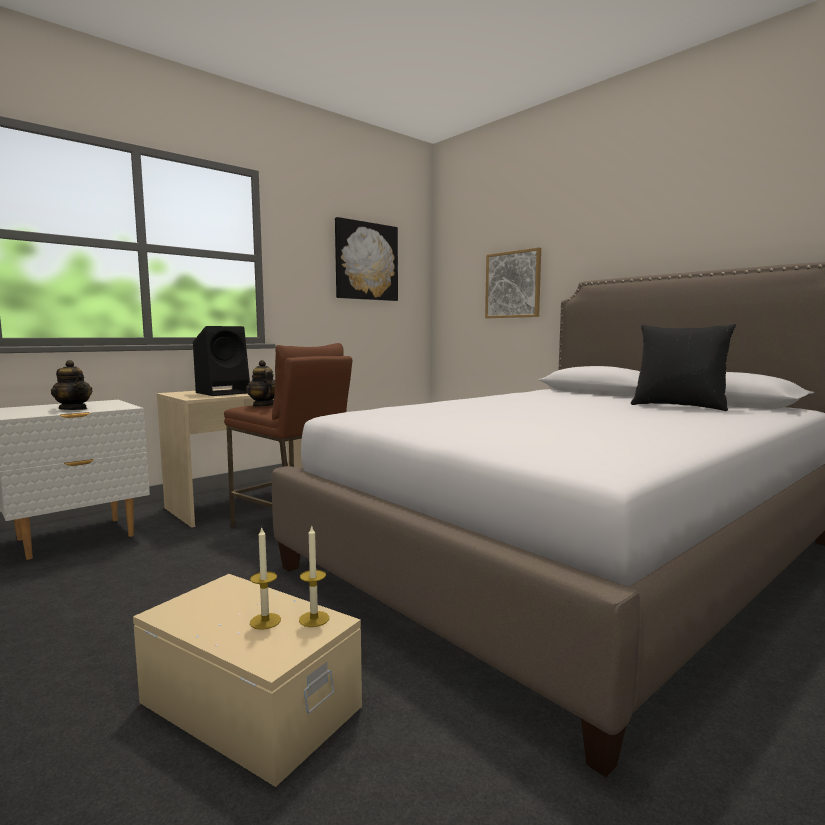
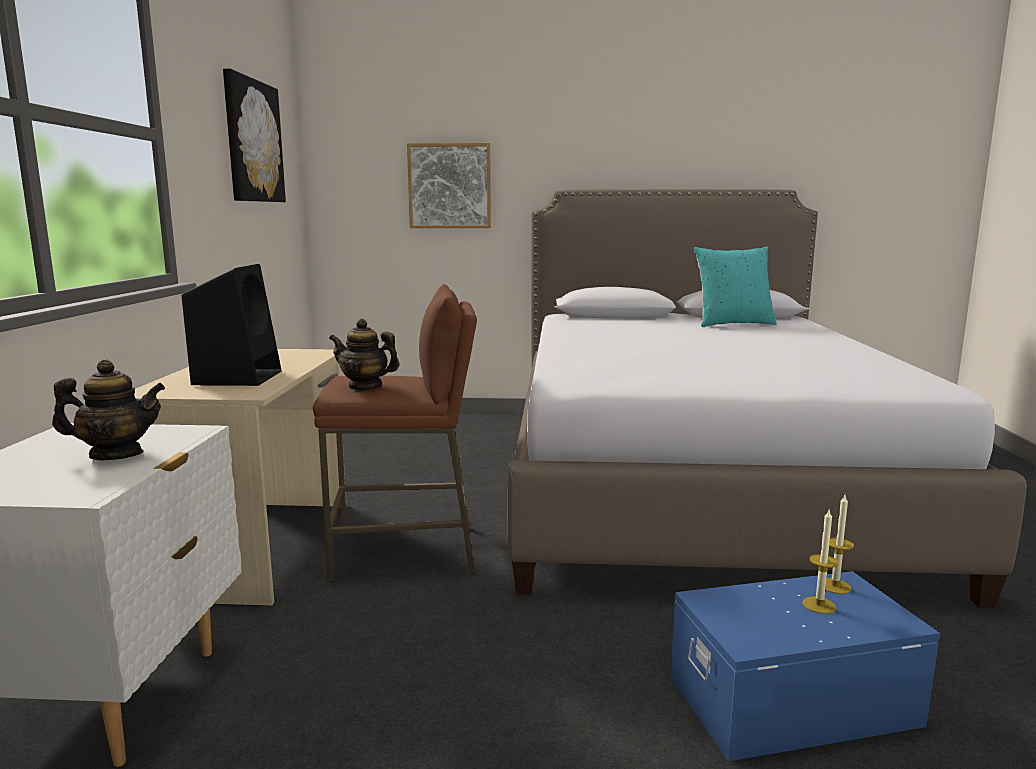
camera: 45 degrees left, 5 degrees up
(251, 702) = (789, 699): beige storage box -> blue storage box
(679, 406) = (732, 324): black pillow -> turquoise pillow

